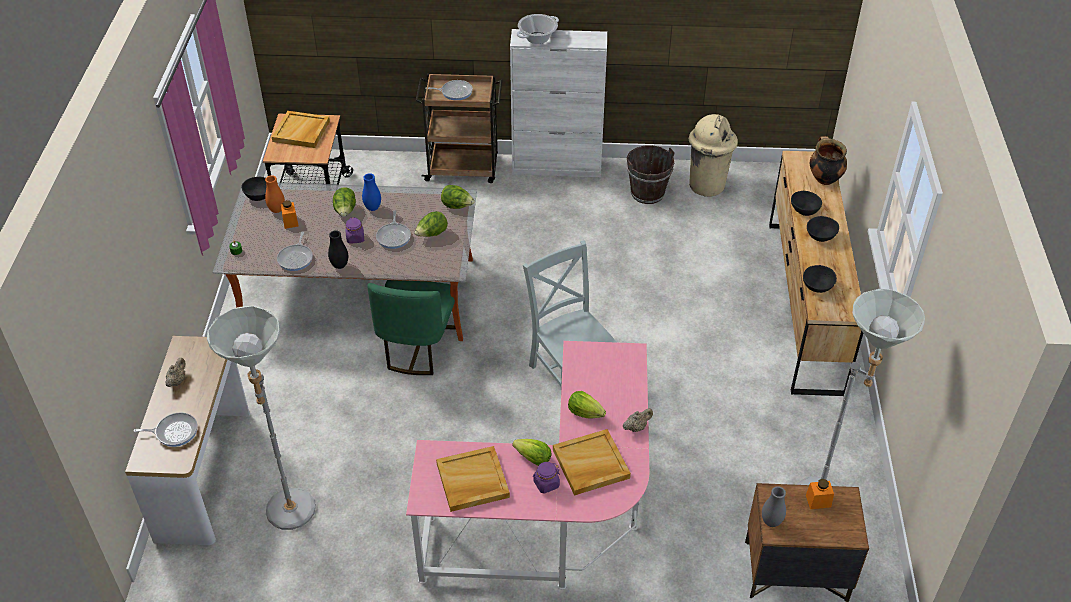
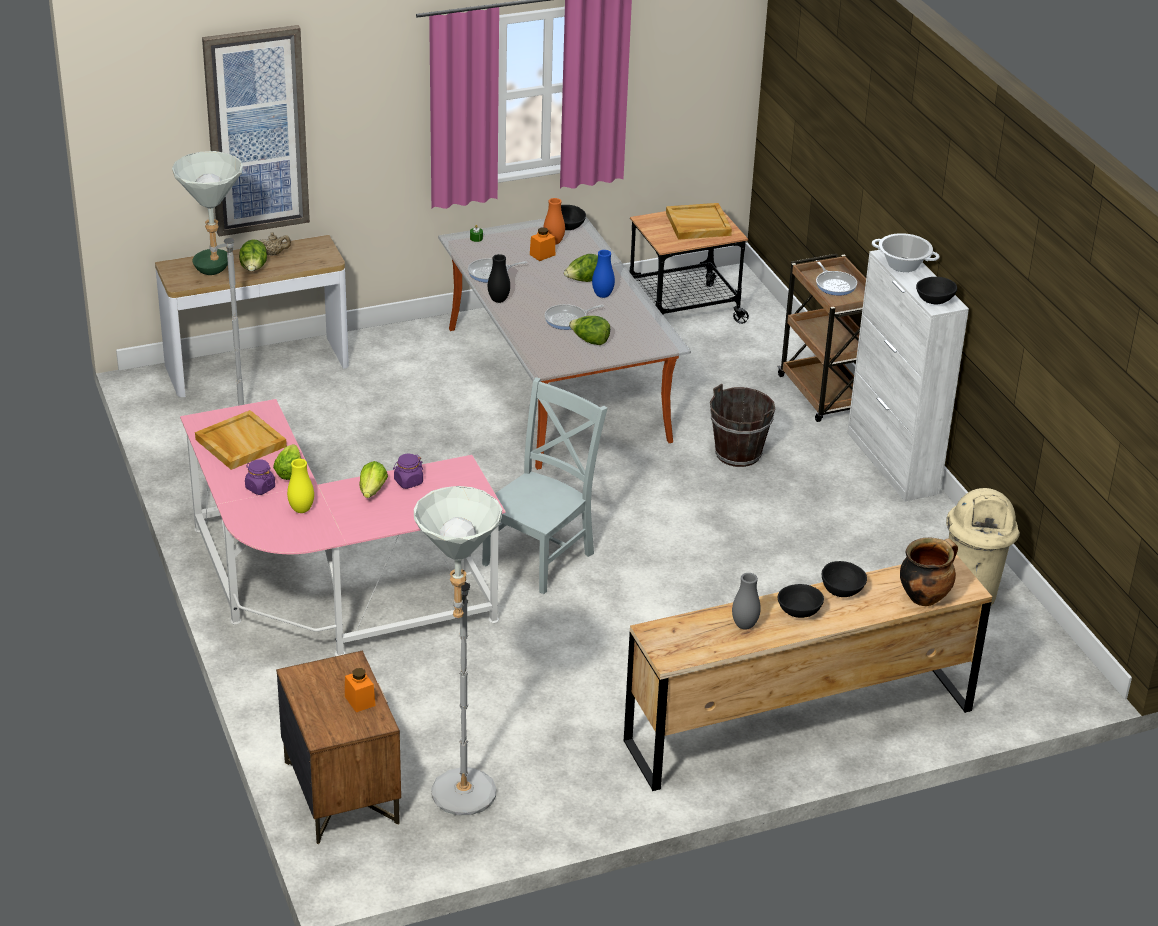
camera: 65 degrees right, 10 degrees down
(120, 298) = (256, 131): none -> picture
(174, 432) = (212, 271): frying pan -> green bowl
(355, 238) = (547, 298): purple jar -> purple jar (408, 482)
(417, 347) = (506, 442): green chair -> none
(457, 206) = (649, 345): lettuce -> lettuce (254, 269)
(590, 464) = (301, 510): beige tray -> yellow vase
(636, 427) = (371, 529): beige teapot -> none
(647, 193) = (907, 546): brown bucket -> brown bucket (738, 454)
(771, 522) = (310, 670): grey vase -> grey vase (744, 625)
(817, 286) = (698, 623): black bowl -> black bowl (935, 300)

